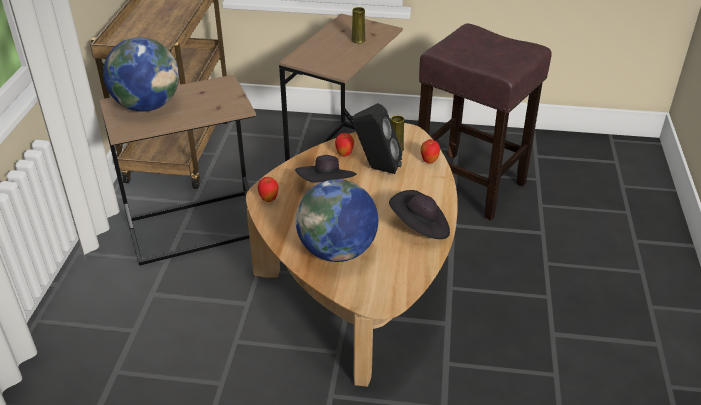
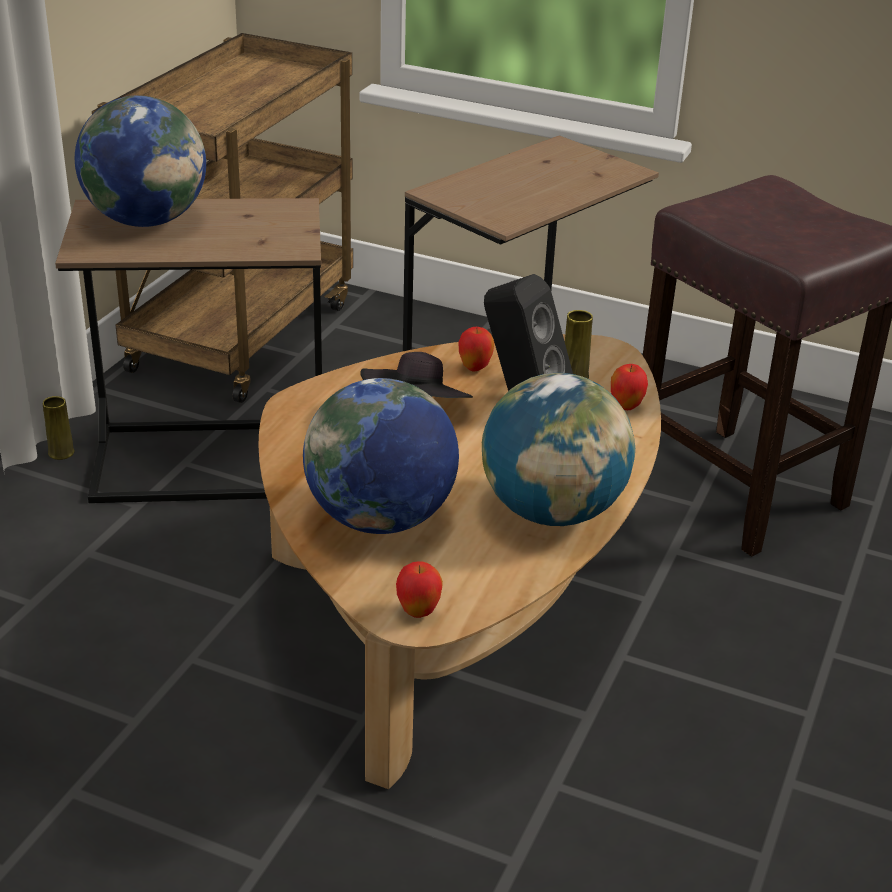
camera: 15 degrees right, 5 degrees down
(269, 199) = (303, 414): apple -> apple (418, 612)
(358, 40) = (565, 179): yellow vase -> yellow vase (61, 453)
(420, 228) = (552, 511): black hat -> globe

